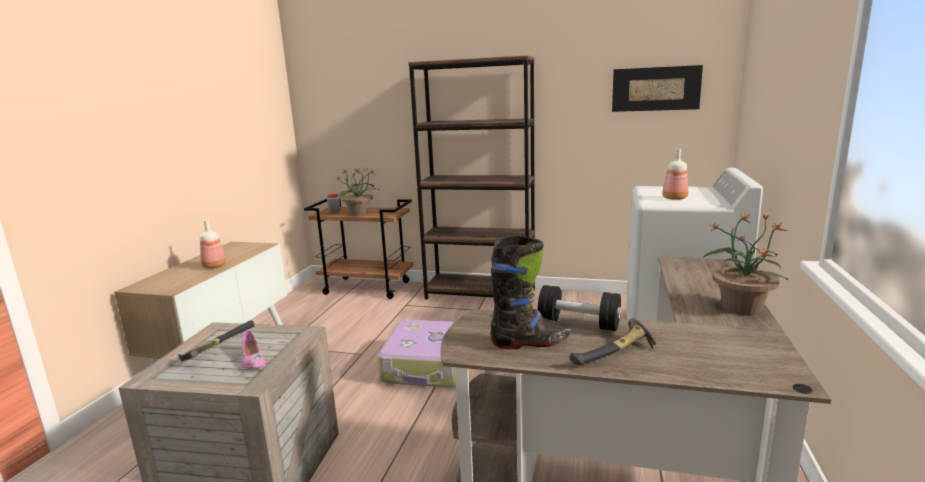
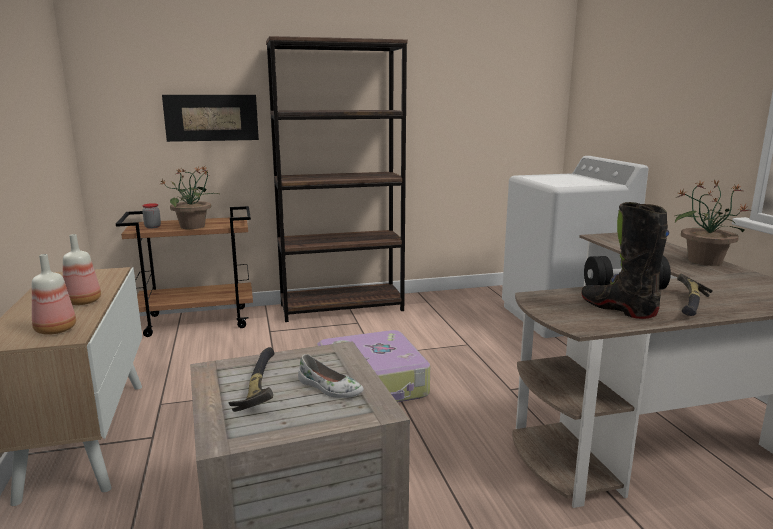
camera: 30 degrees left, 0 degrees up
(252, 359) = (329, 388): pink shoe -> white shoe
(531, 342) = (618, 309): black boot -> black boot turned 90 degrees counterclockwise
(655, 89) = (504, 84): picture -> picture (211, 117)
(673, 198) = (569, 182): bottle -> bottle (54, 330)

